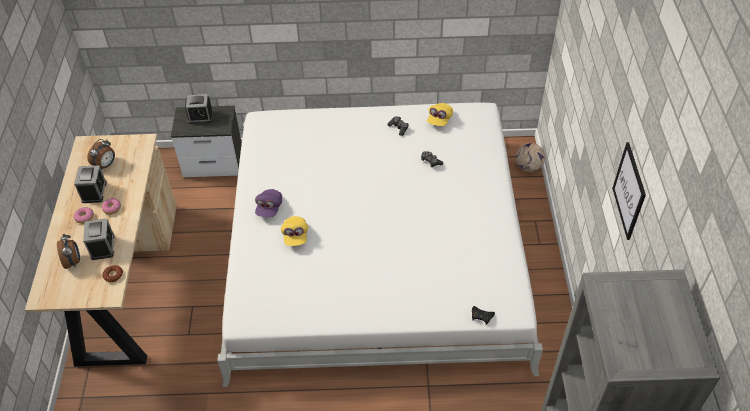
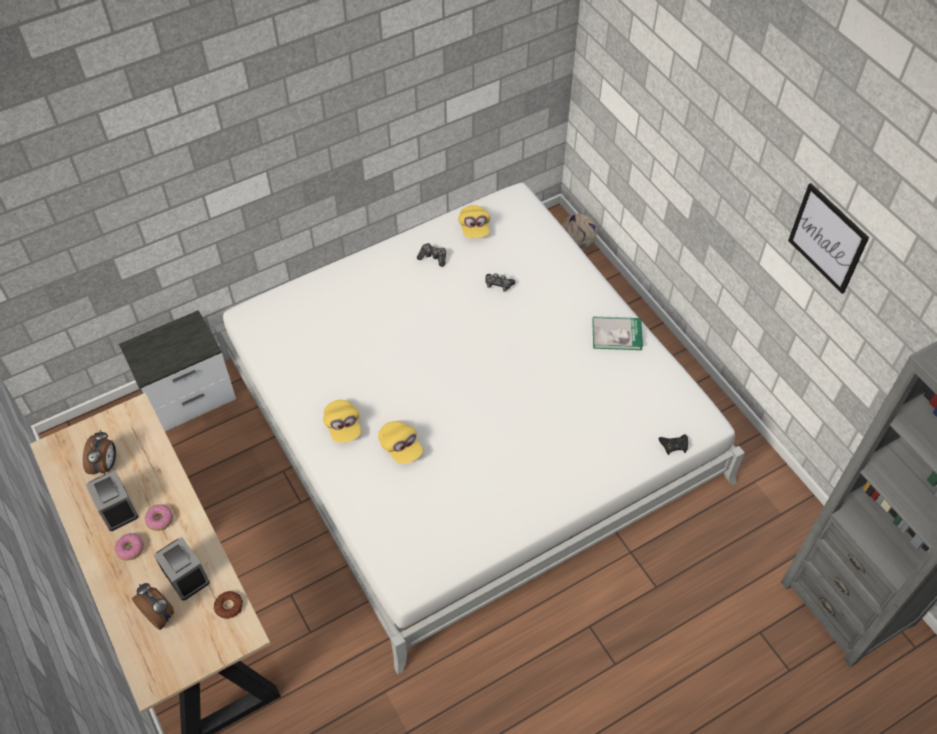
camera: 30 degrees left, 5 degrees up
(200, 117) = (163, 343): alarm clock -> none
(269, 208) = (343, 426): purple cap -> yellow cap
(492, 226) = (617, 334): none -> book

